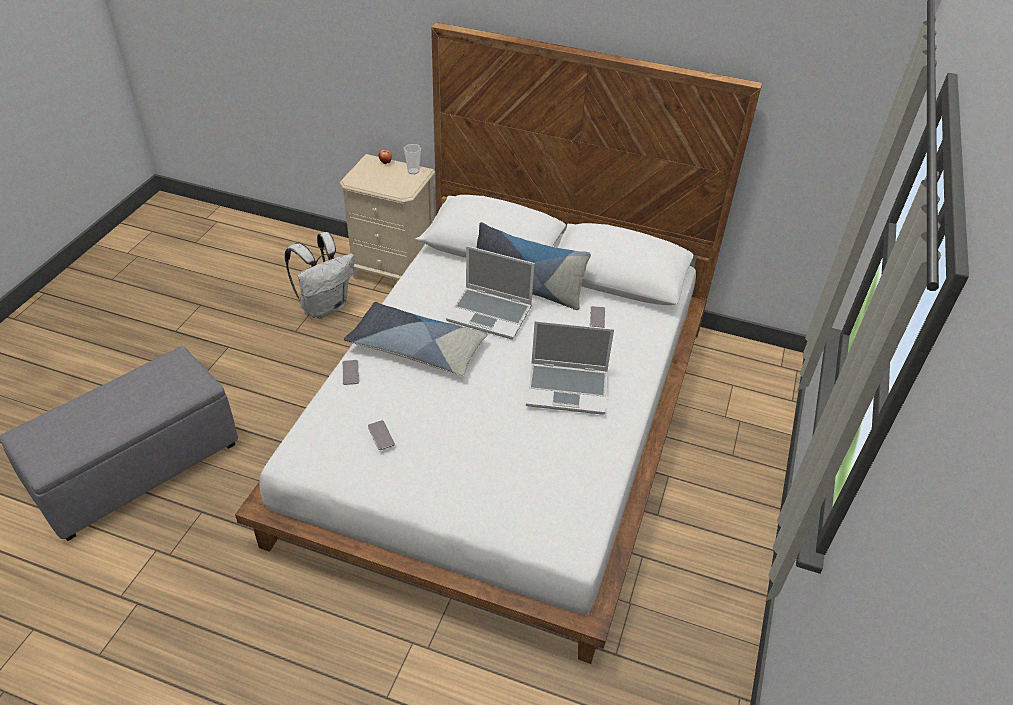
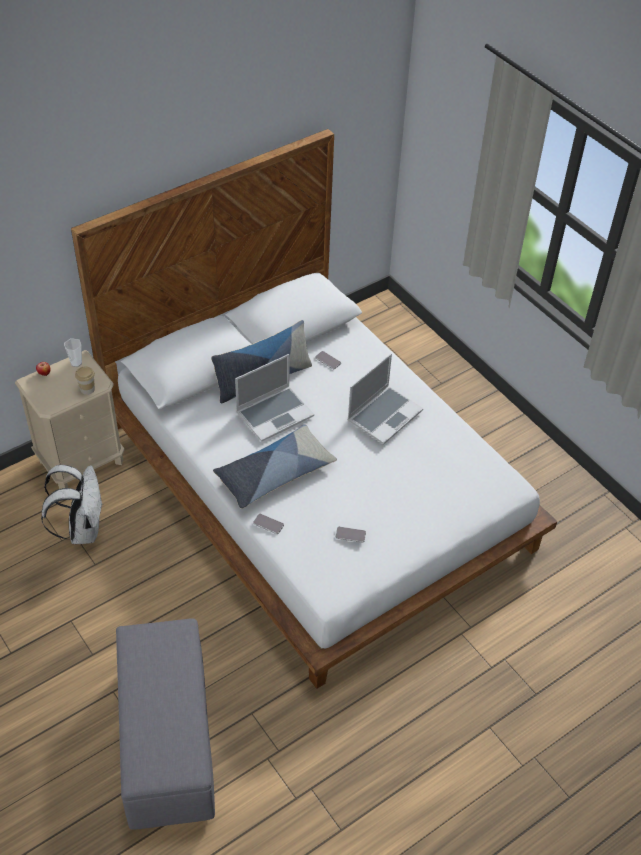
camera: 55 degrees left, 5 degrees up
(390, 189) = (87, 389): none -> cup

